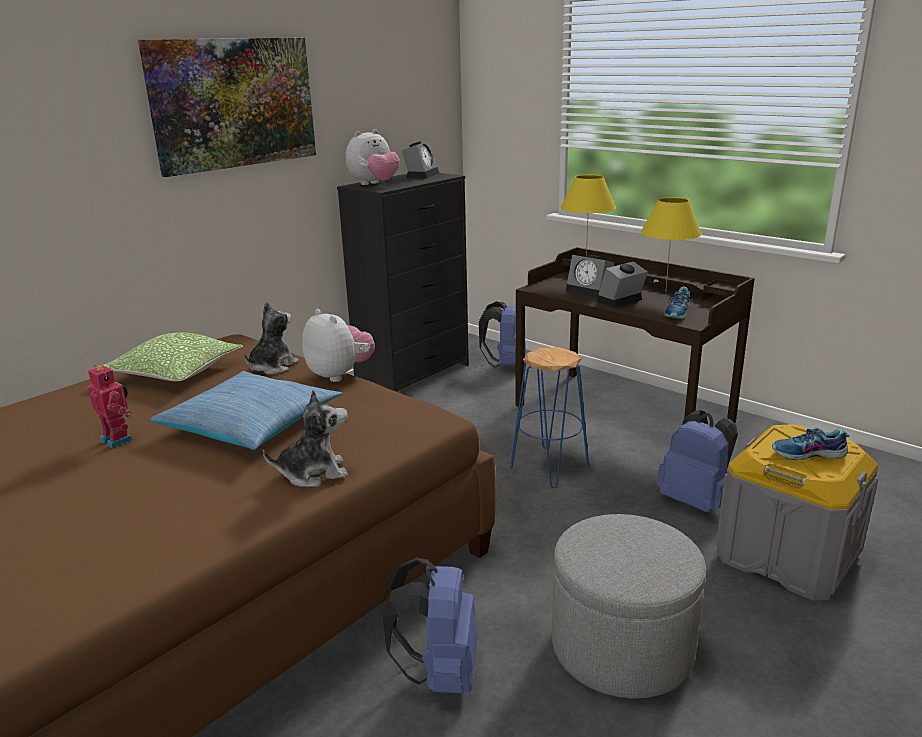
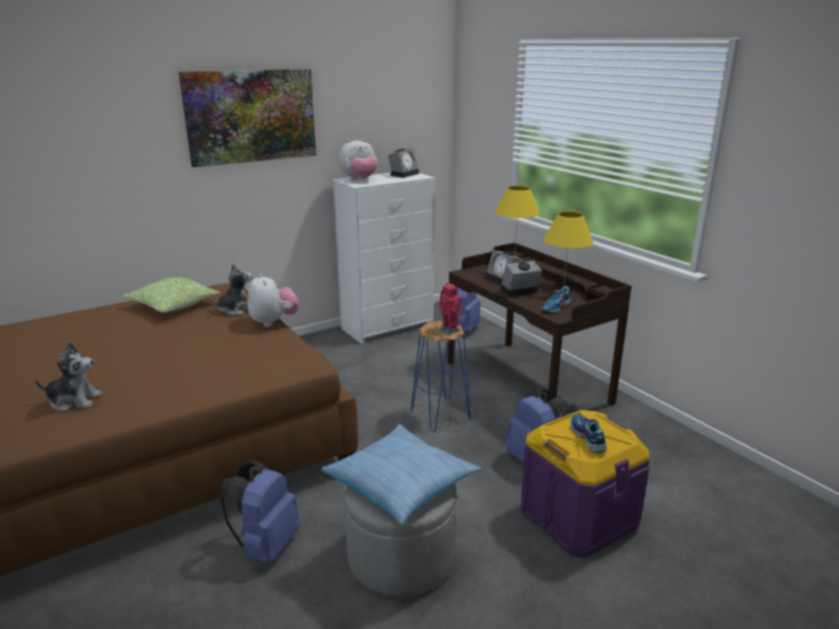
camera: 15 degrees right, 0 degrees up
(118, 439) = (104, 346): toy robot -> toy robot (450, 329)
(252, 423) = (189, 349): pillow -> pillow (401, 483)
(313, 473) = (199, 389): plush toy -> plush toy (74, 401)
(414, 373) = (388, 326): black dresser -> white dresser
(787, 556) = (578, 517): grey storage box -> purple storage box
(808, 454) = (587, 437): shoe -> shoe turned 60 degrees clockwise

